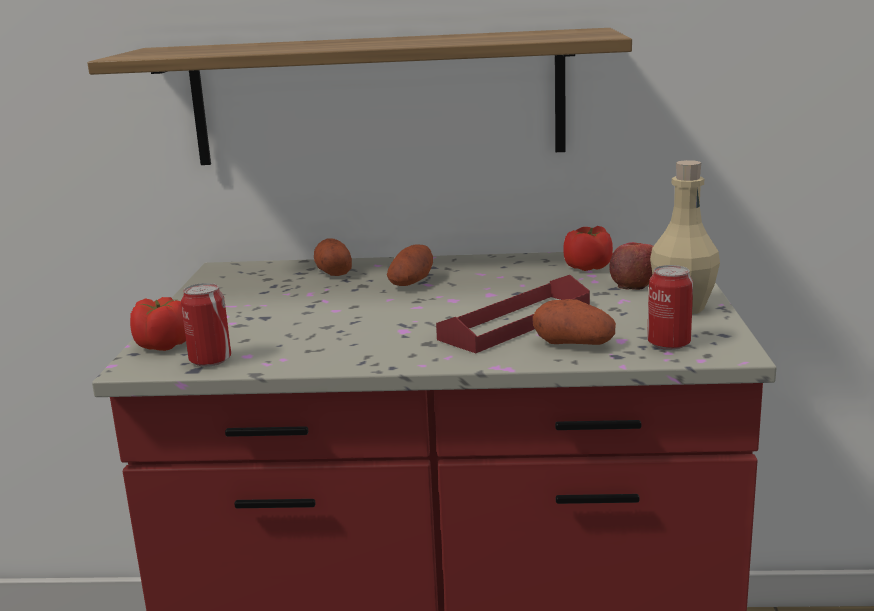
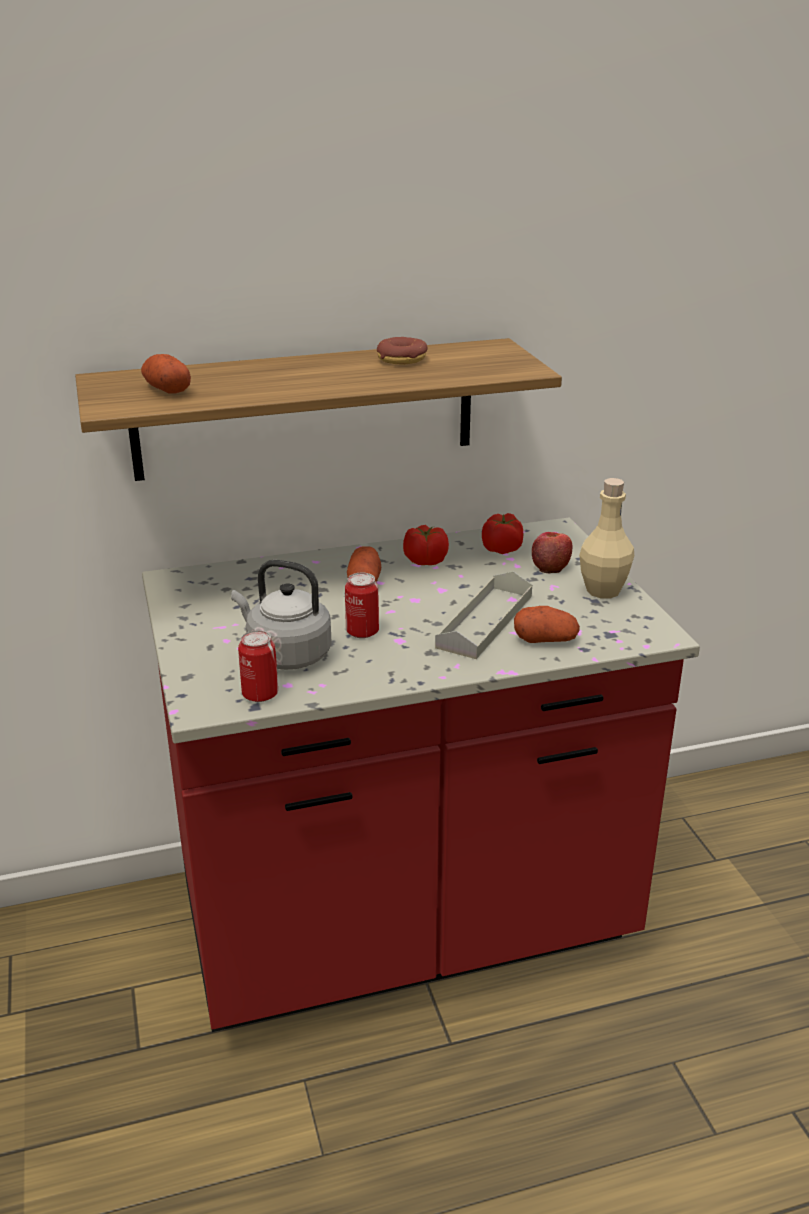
camera: 20 degrees left, 10 degrees up
(163, 345) = (200, 682): tomato -> tomato (425, 560)
(270, 332) = (285, 655): none -> grey kettle
(333, 272) = (282, 575): potato -> potato (166, 390)
(467, 36) = (401, 359): none -> donut
(516, 322) = (485, 621): red tray -> grey tray
(668, 344) = (614, 631): can -> can (362, 632)

